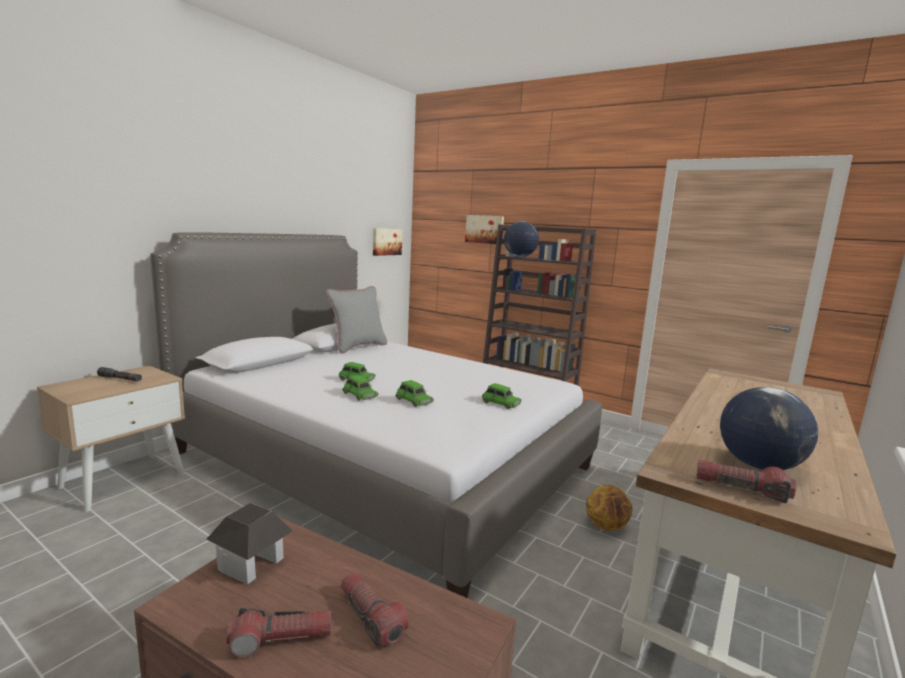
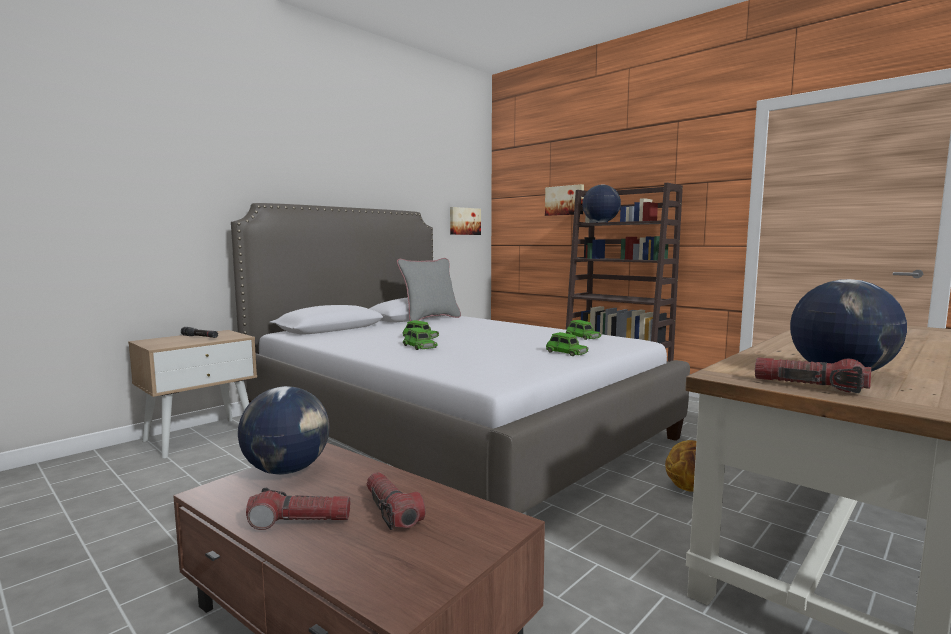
camera: 10 degrees right, 5 degrees down
(251, 563) = (287, 470): toy house -> globe
(413, 400) = (472, 349): green toy car -> green toy car (582, 337)

